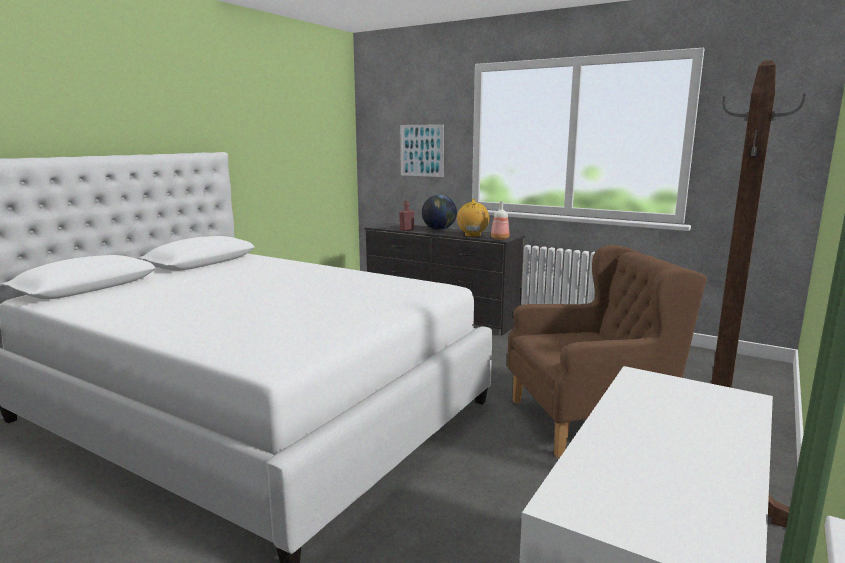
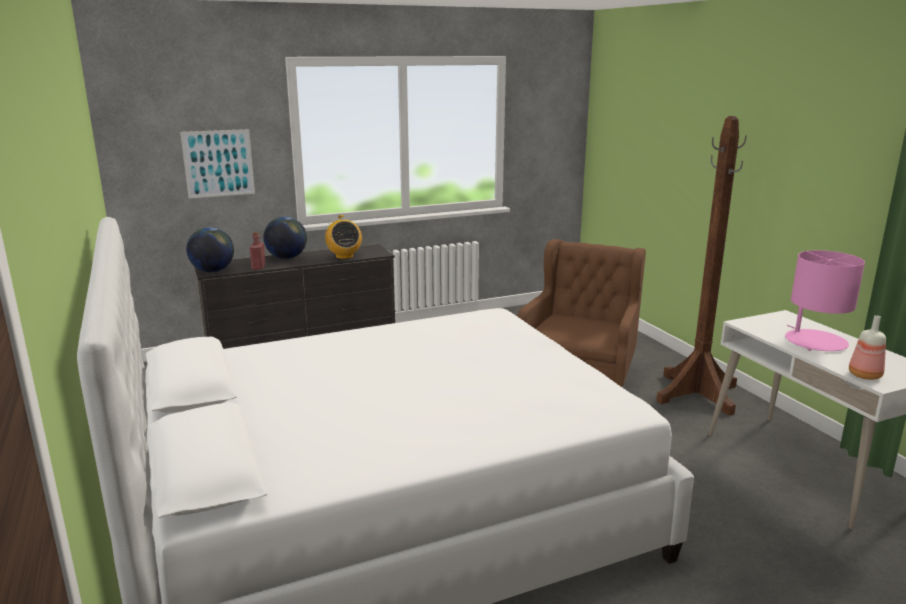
camera: 55 degrees left, 5 degrees up
(381, 226) = (212, 271): none -> globe
(472, 235) = (344, 256): radio -> radio turned 150 degrees counterclockwise
(499, 239) = (377, 253): bottle -> bottle (865, 376)
(668, 431) = (815, 341): none -> pink table lamp

